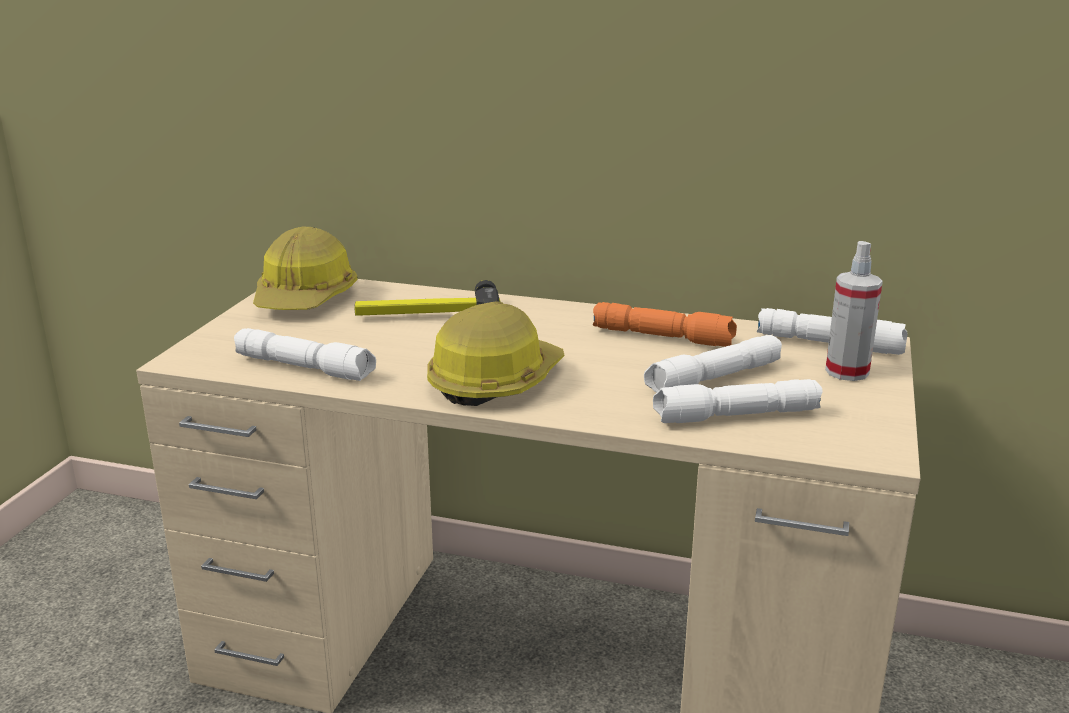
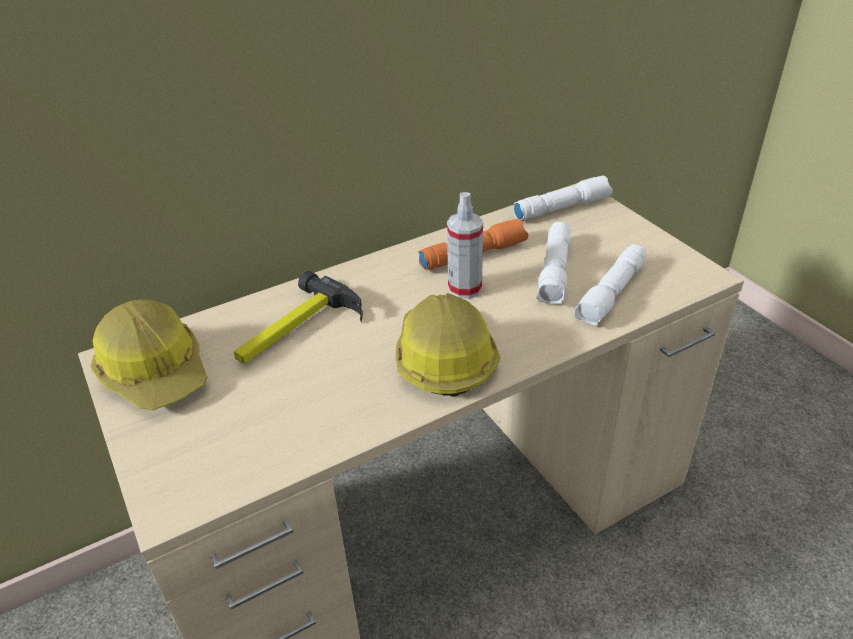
camera: 45 degrees left, 15 degrees up
(306, 368) = (292, 440): white flashlight -> none
(847, 371) = (602, 224): spray bottle -> spray bottle (465, 288)

